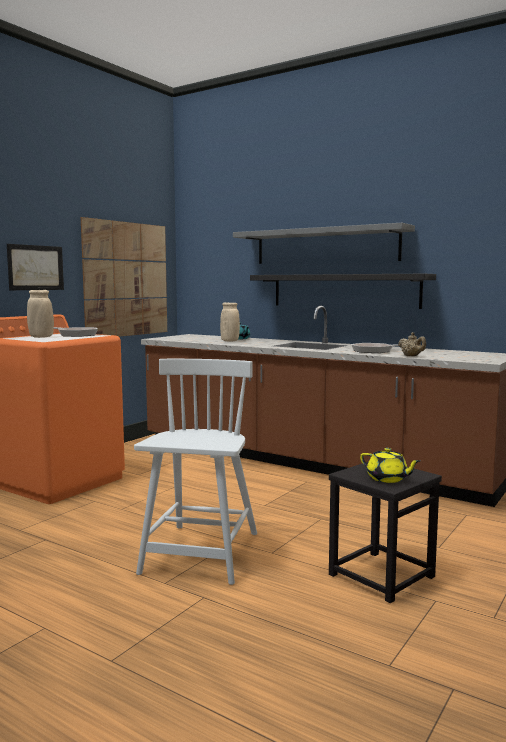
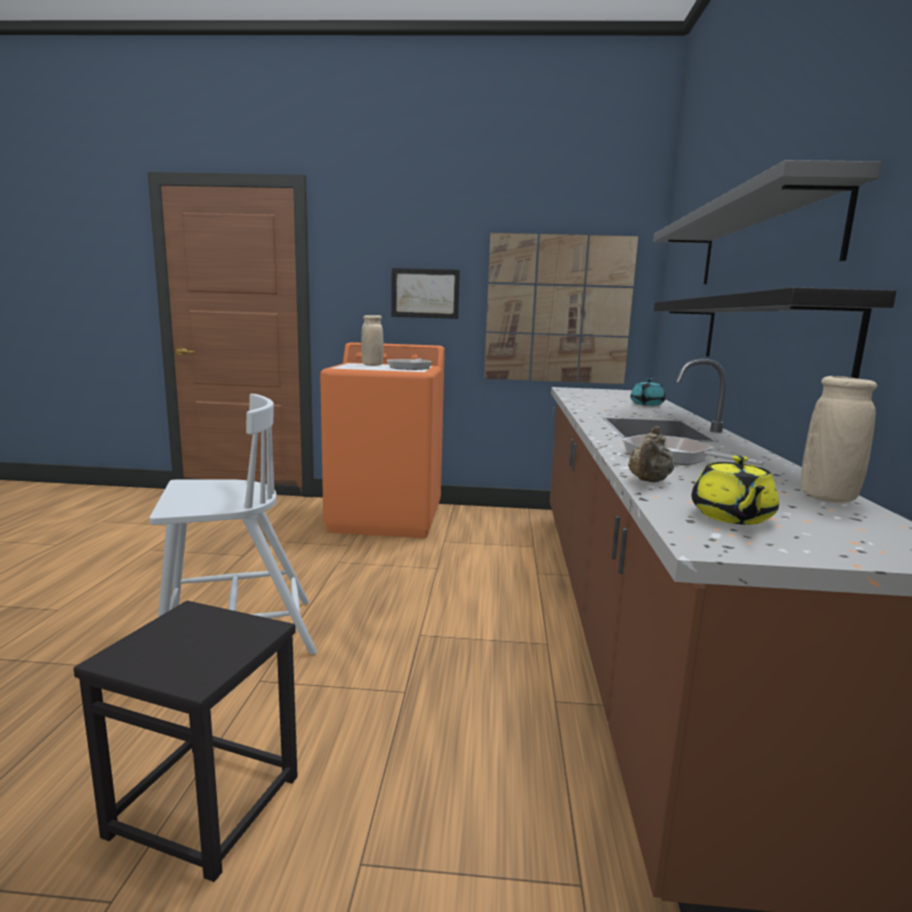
camera: 60 degrees right, 5 degrees up
(230, 341) = (611, 404): beige vase -> beige vase (827, 497)
(388, 479) = (162, 649): yellow teapot -> yellow teapot (731, 517)

